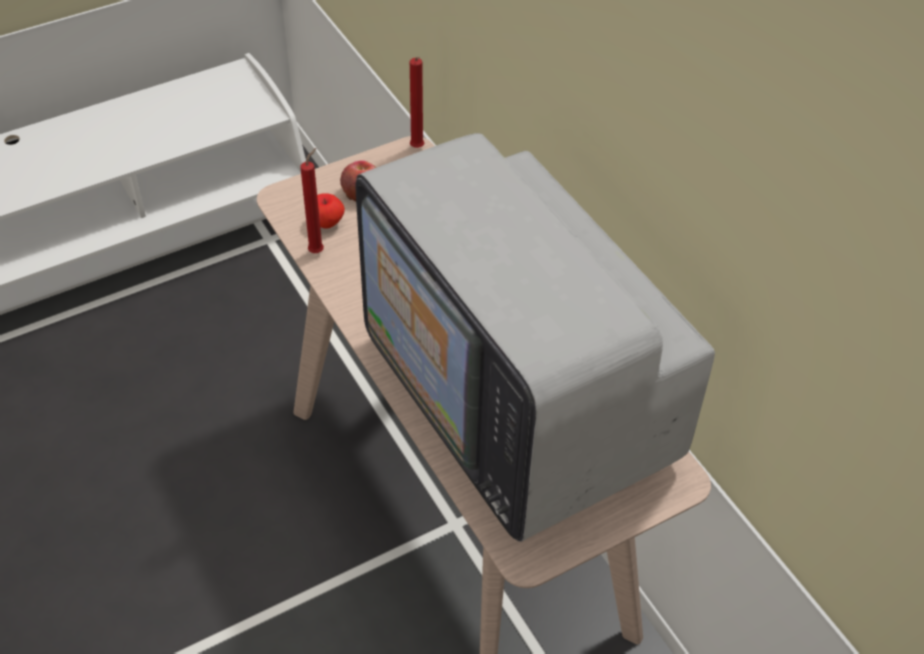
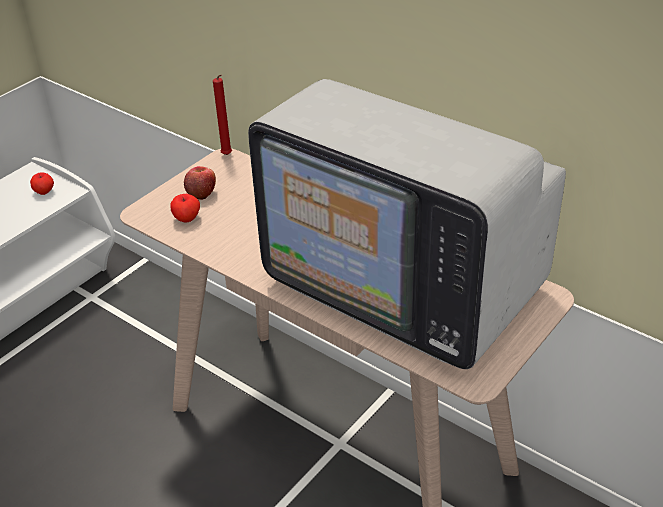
camera: 20 degrees left, 10 degrees down
(240, 104) = (44, 192): none -> apple
(318, 251) = (191, 238): red candle -> none

